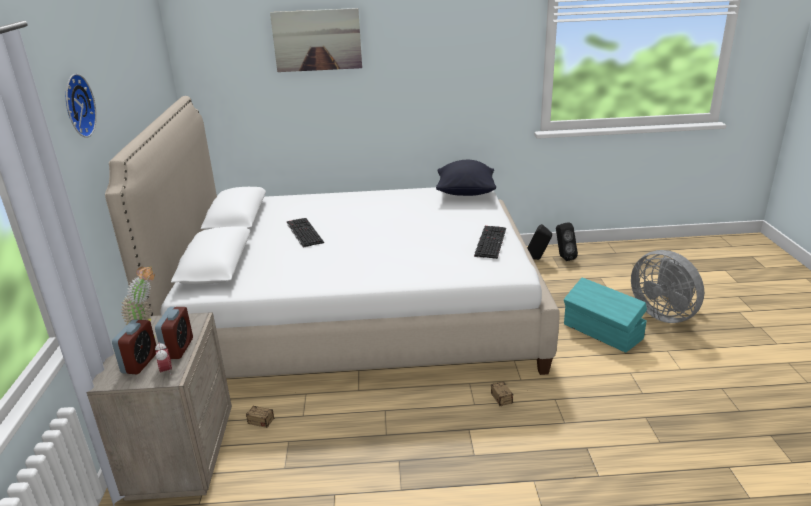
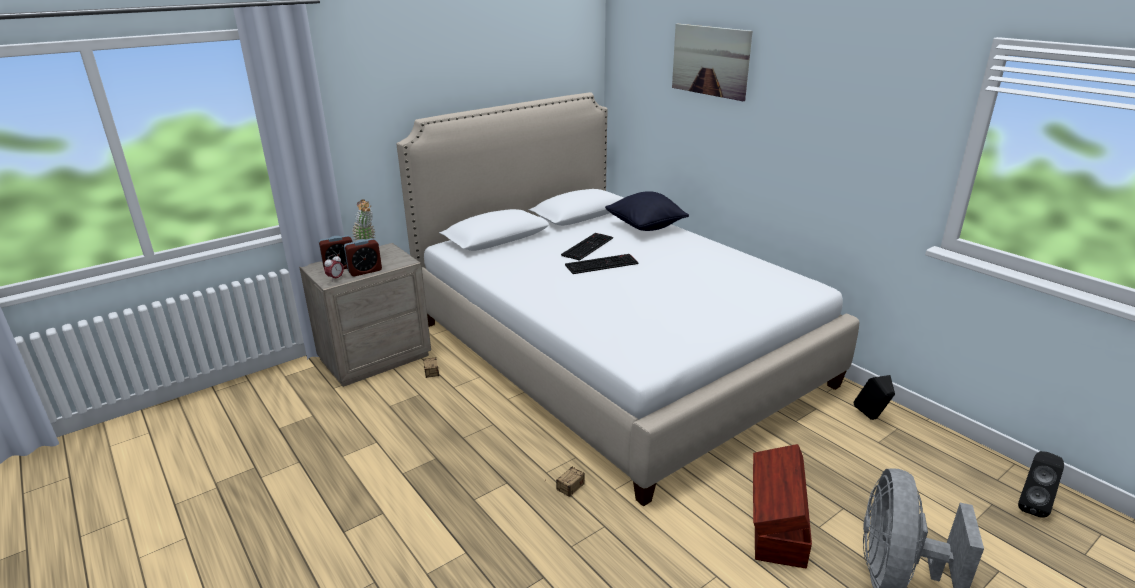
camera: 55 degrees right, 0 degrees up
(76, 106) = (401, 71): wall clock -> none
(465, 194) = (786, 285): black pillow -> black pillow (645, 227)
(489, 241) = (684, 331): keyboard -> keyboard (602, 264)
(563, 257) = (909, 437): black speaker -> black speaker (1031, 505)
(602, 332) = (777, 525): turquoise storage box -> brown storage box

